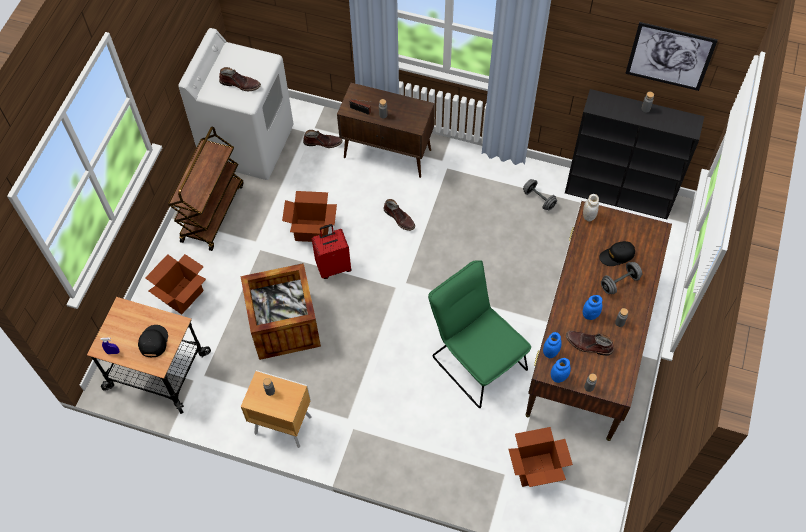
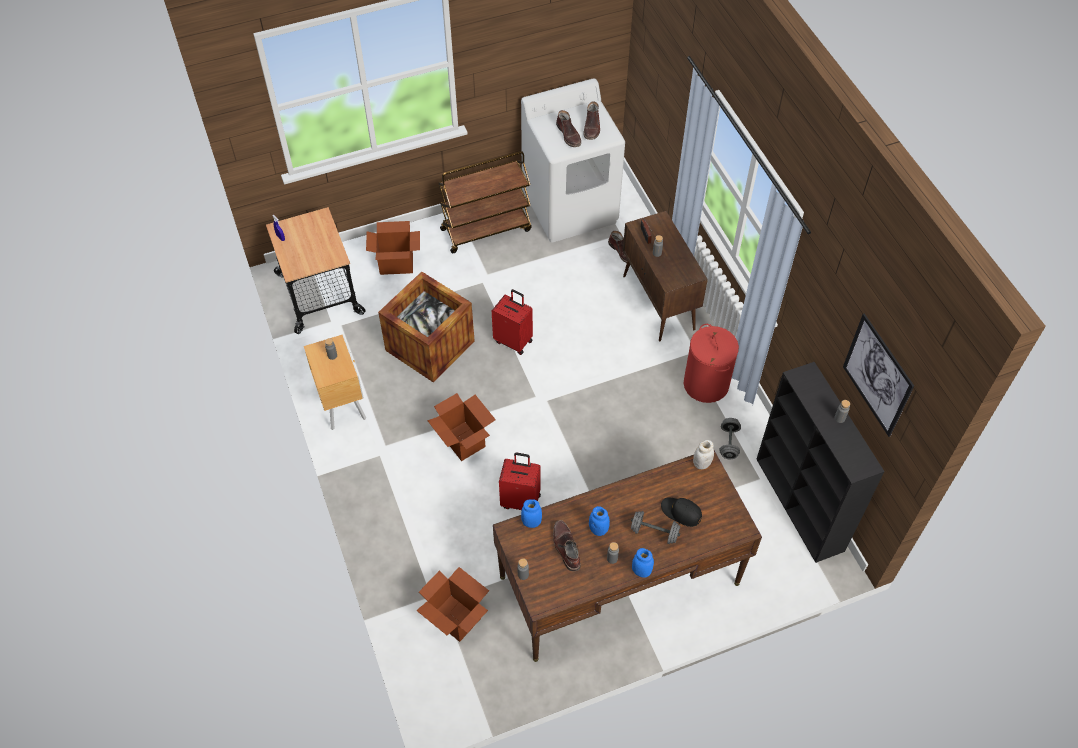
camera: 50 degrees right, 5 degrees down
(153, 341) = (310, 254): black cap -> none
(312, 230) = (533, 303): cardboard box -> cardboard box (463, 441)
(399, 218) = (604, 354): brown boot -> brown boot (592, 127)
(475, 359) = (521, 500): green chair -> red suitcase
(481, 177) = (706, 384): none -> red laundry basket
(558, 377) = (512, 544): blue jar -> blue jar (641, 571)

